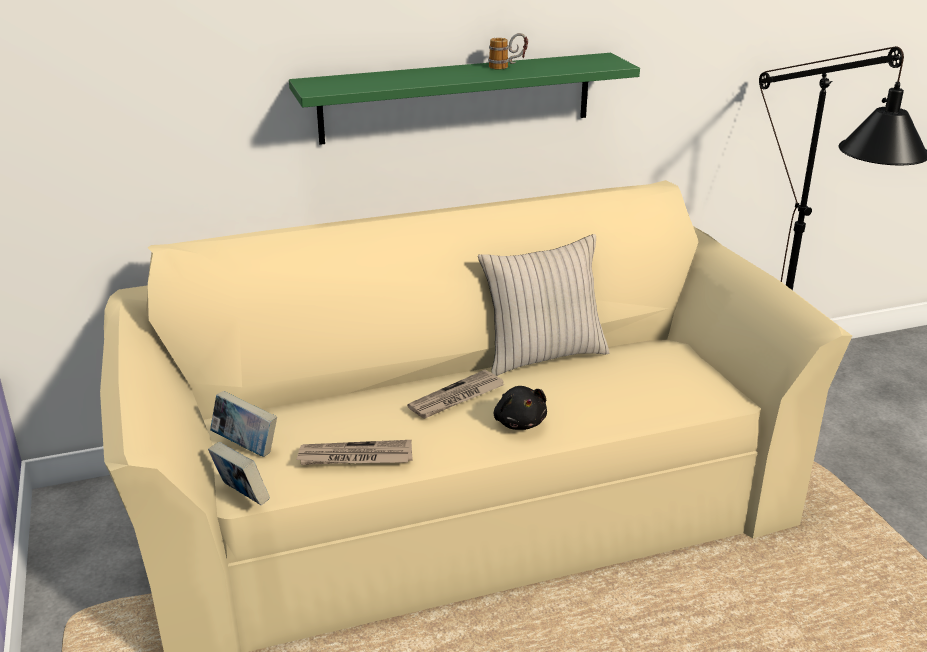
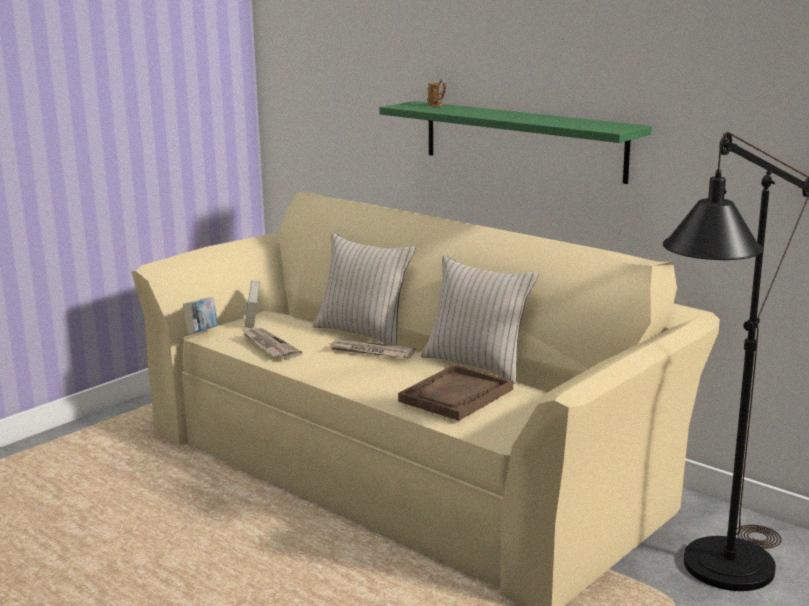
camera: 60 degrees right, 10 degrees down
(383, 386) = (363, 333): none -> beige pillow
(507, 67) = (540, 117): mug -> mug (438, 106)
(519, 422) = (365, 376): black plush toy -> none
(618, 389) = (456, 395): none -> brown tray

